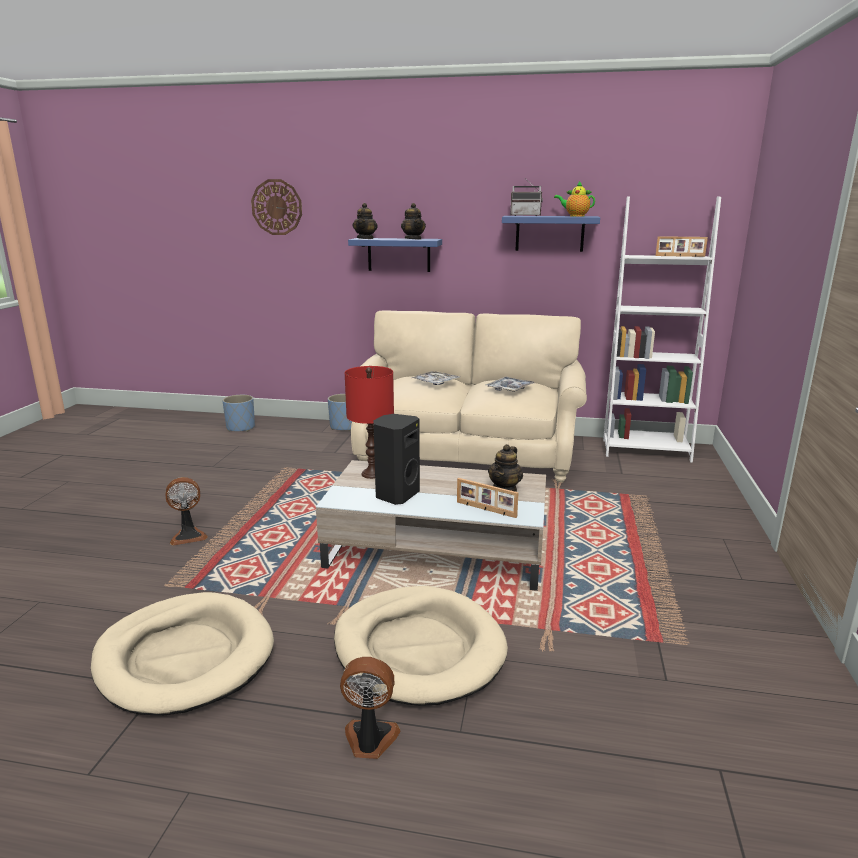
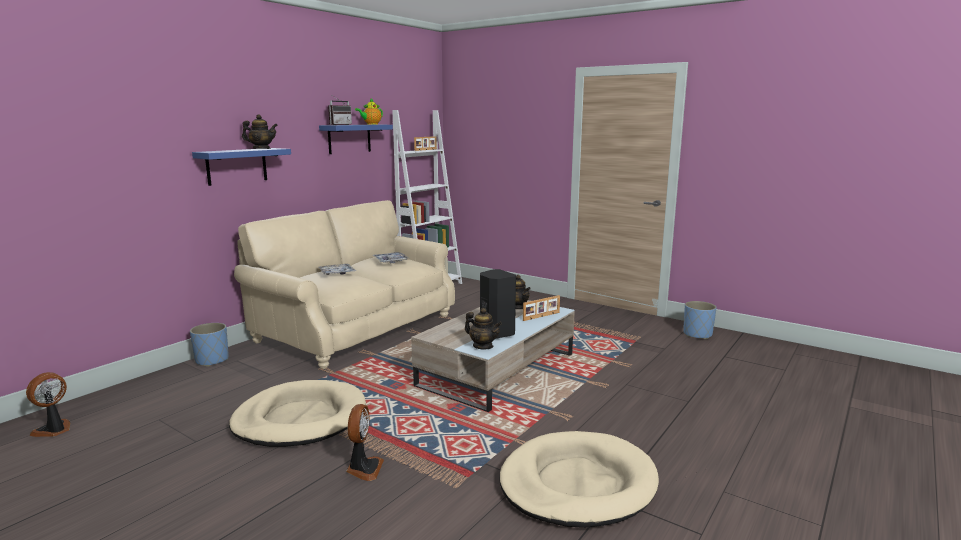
camera: 65 degrees left, 5 degrees down
(241, 428) = (100, 412): blue planter -> blue planter (697, 334)
(277, 207) = (86, 120): wall clock -> none
(365, 238) = (216, 151): teapot -> teapot (483, 346)
(370, 740) = (689, 426): fan -> fan (54, 430)
(371, 474) = (449, 334): red table lamp -> none
(419, 649) = (611, 397): beige dog bed -> beige dog bed (300, 418)

